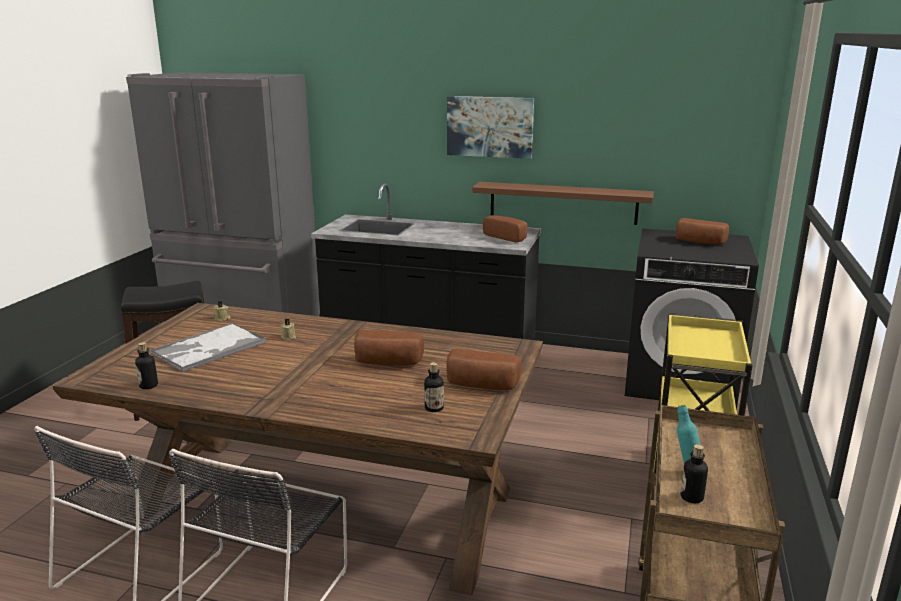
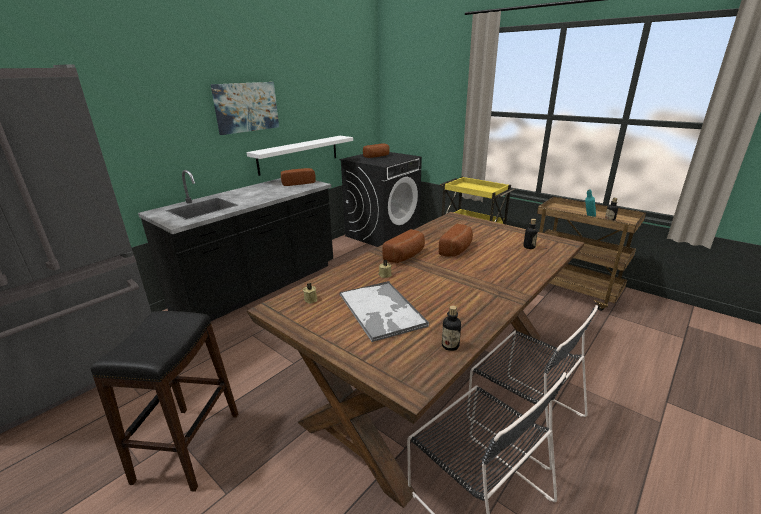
camera: 65 degrees left, 5 degrees up
(481, 385) = (503, 232): bread -> bread (406, 256)
(563, 203) = (299, 154): brown shelf -> white shelf

